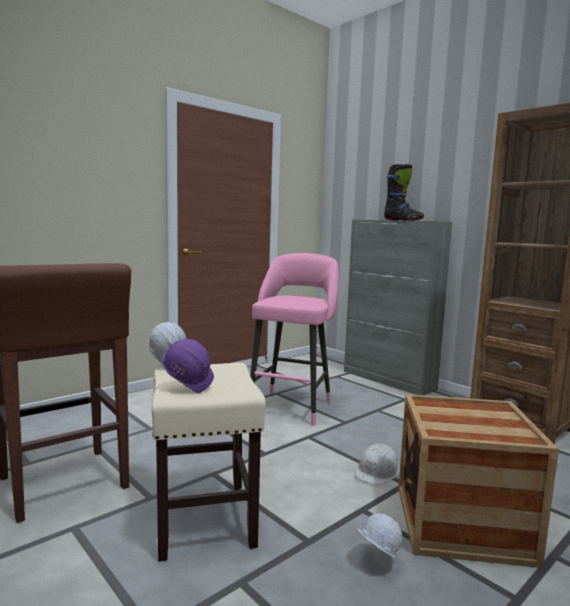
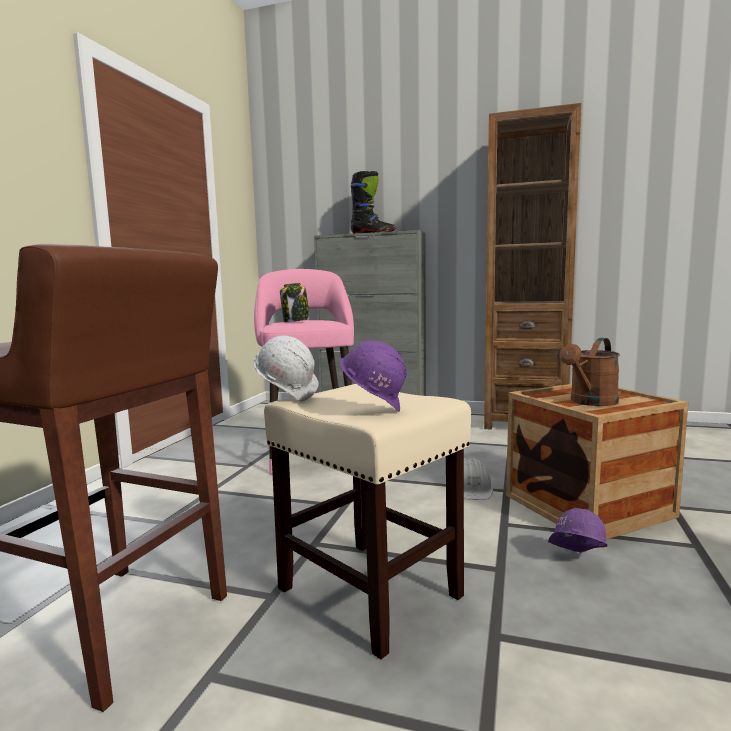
camera: 30 degrees left, 0 degrees up
(286, 297) = (296, 321): none -> jar
(376, 561) = (575, 561): white hard hat -> purple hard hat
(459, 422) = (590, 402): none -> brown watering can

